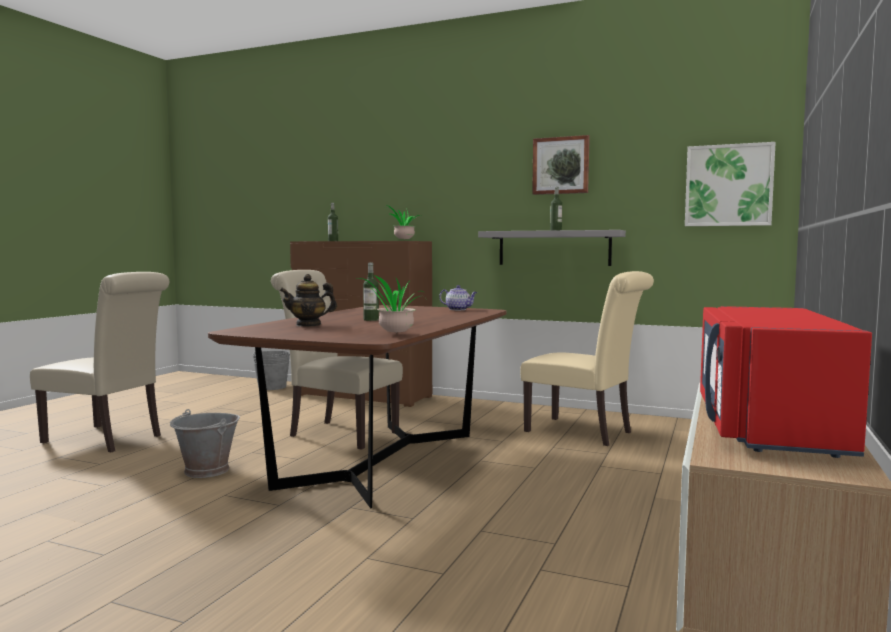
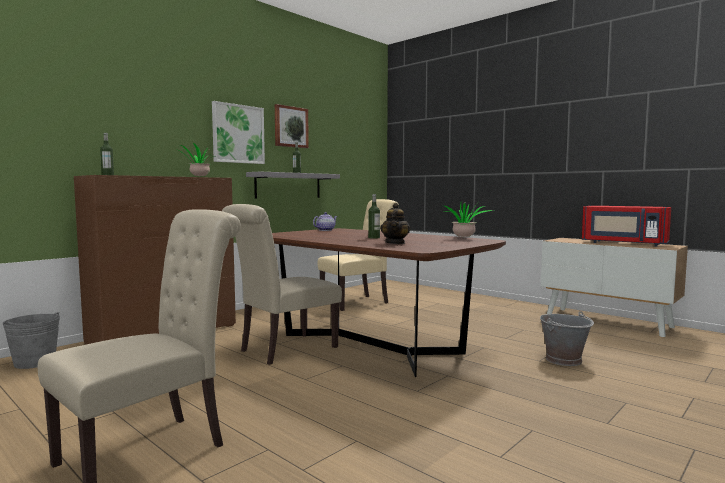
camera: 70 degrees left, 0 degrees up
(207, 471) = (346, 396): grey bucket -> grey bucket (564, 360)
(728, 185) = (365, 151): picture -> picture (238, 134)

